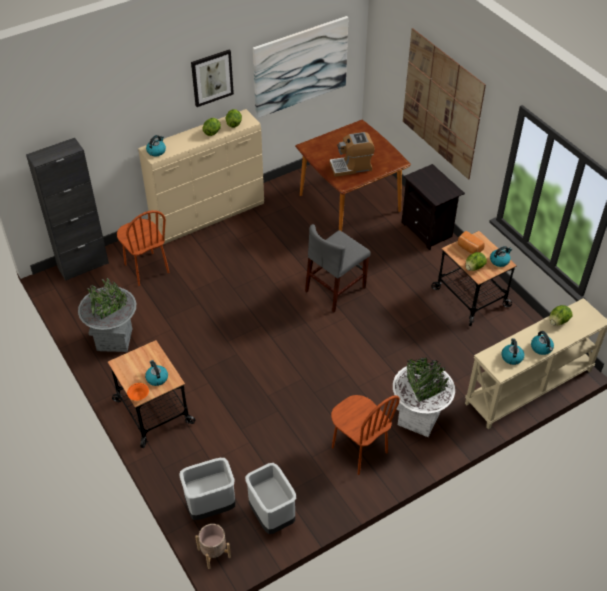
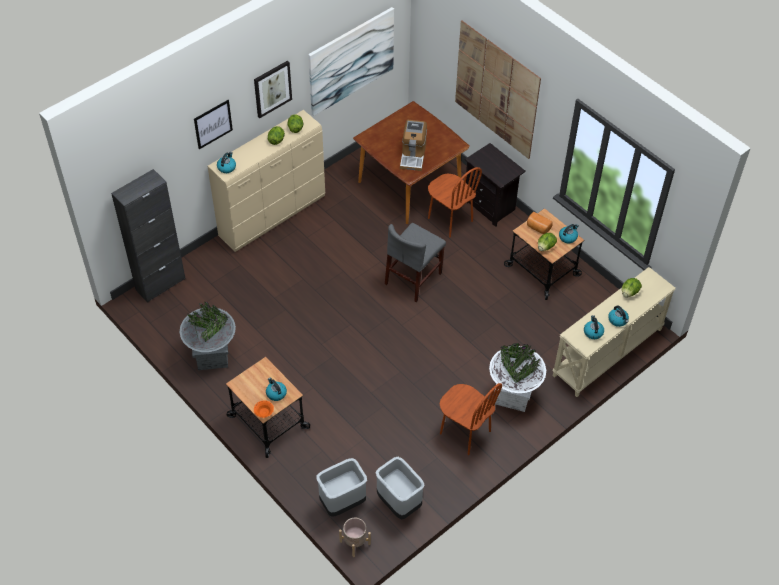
camera: 10 degrees left, 5 degrees up
(144, 103) = (213, 124): none -> picture
(146, 269) = (224, 280): brown chair -> brown chair (450, 220)
(351, 166) = (413, 155): coffee machine -> coffee machine turned 60 degrees counterclockwise

